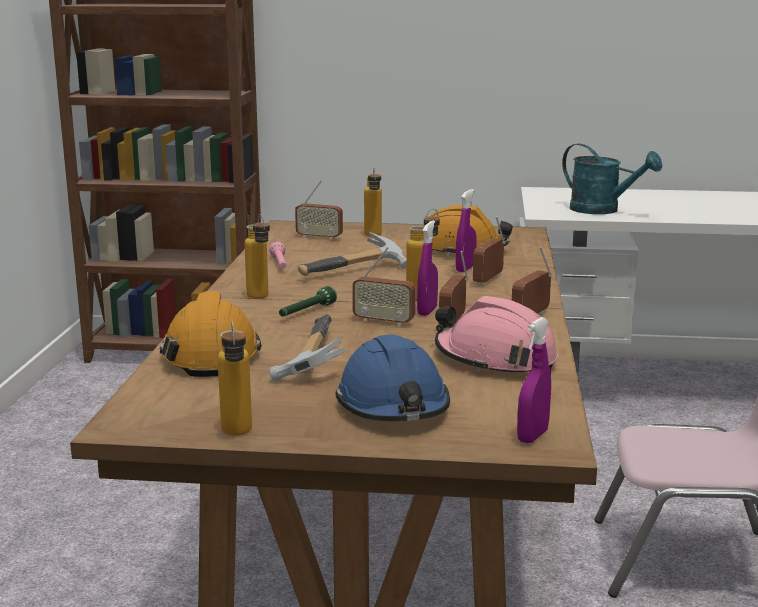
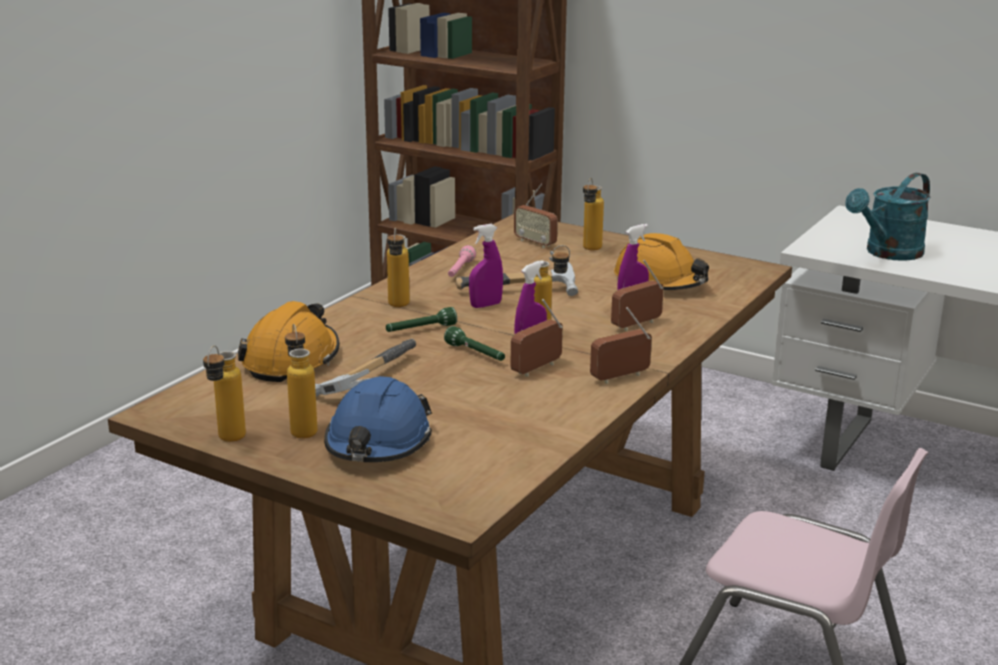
camera: 25 degrees right, 5 degrees up
(301, 408) = (302, 428): none -> bottle
(383, 322) = (476, 354): radio -> green flashlight
(495, 359) = (525, 416): pink hard hat -> none
(532, 436) = (455, 500): purple spray bottle -> purple spray bottle (485, 305)
(602, 210) = (888, 254): turquoise watering can -> turquoise watering can turned 75 degrees clockwise

